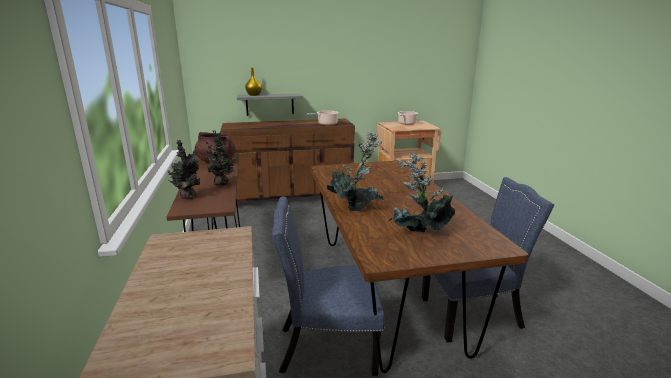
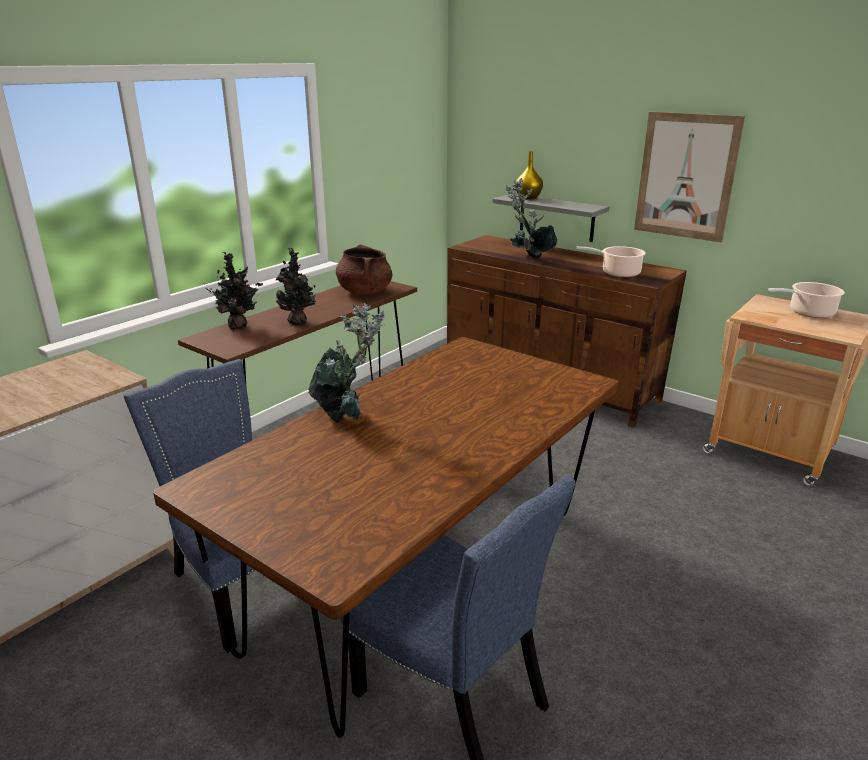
camera: 50 degrees right, 5 degrees up
(338, 73) = (686, 176): none -> picture
(419, 235) = (301, 490): potted plant -> potted plant (528, 259)

